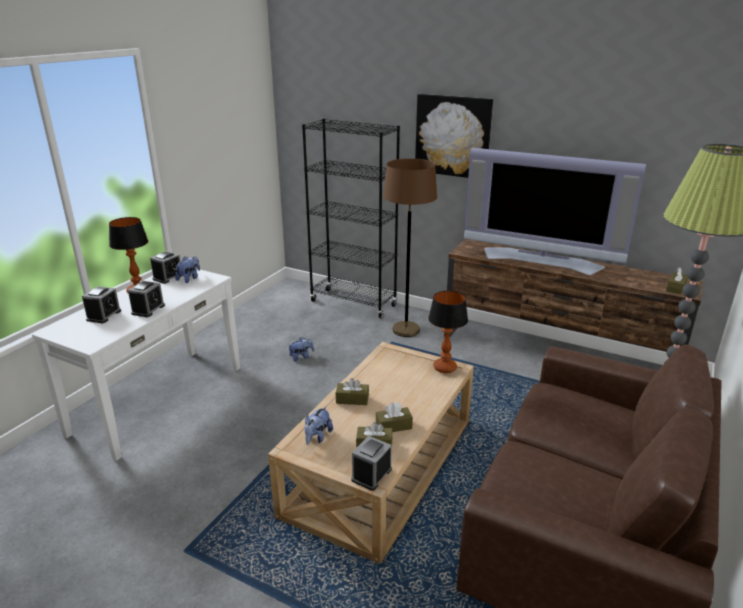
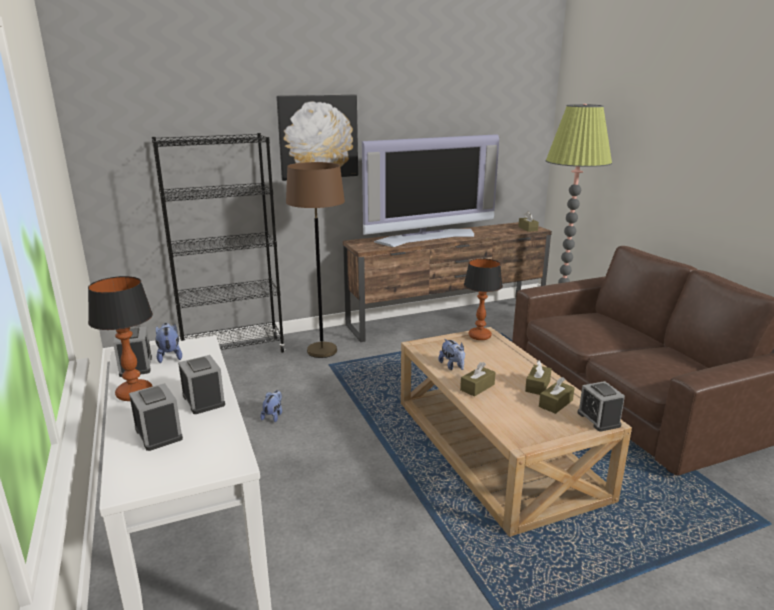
camera: 50 degrees left, 5 degrees down
(317, 437) = (516, 424): plush toy -> plush toy (452, 366)

